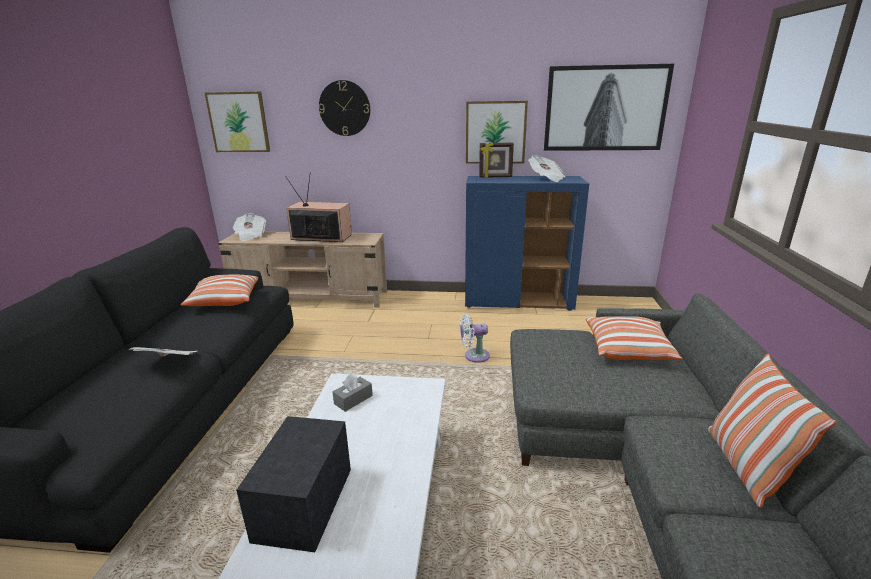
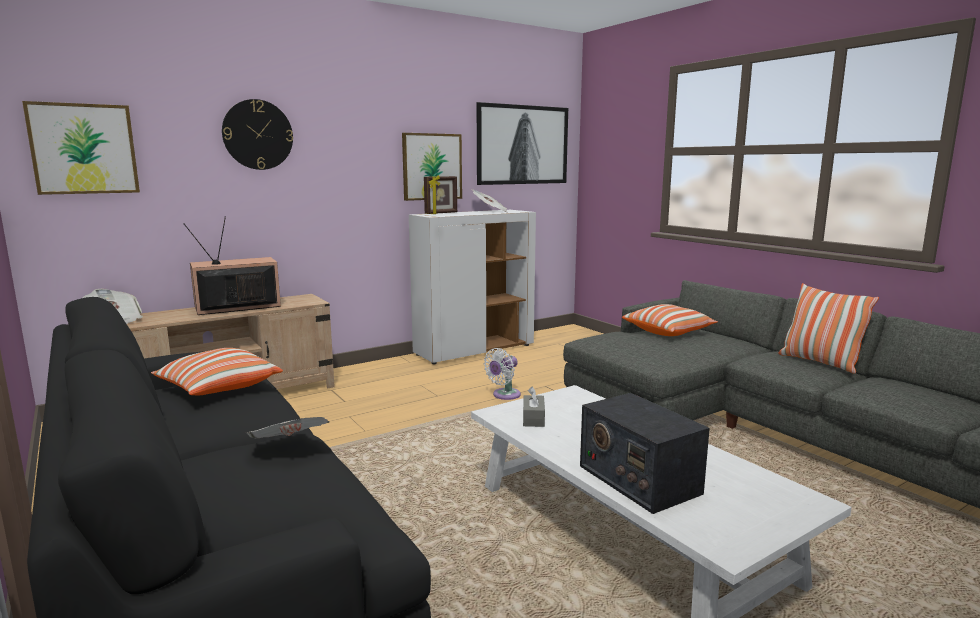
camera: 40 degrees left, 10 degrees down
(518, 302) = (474, 350): blue cabinet -> white cabinet

